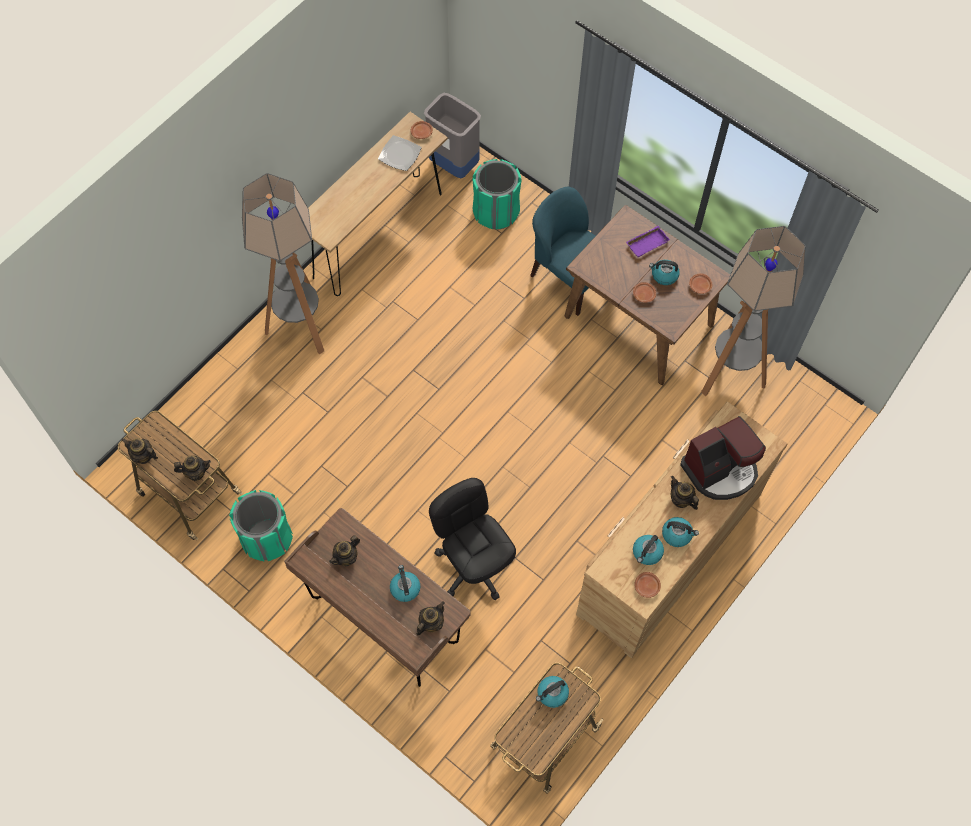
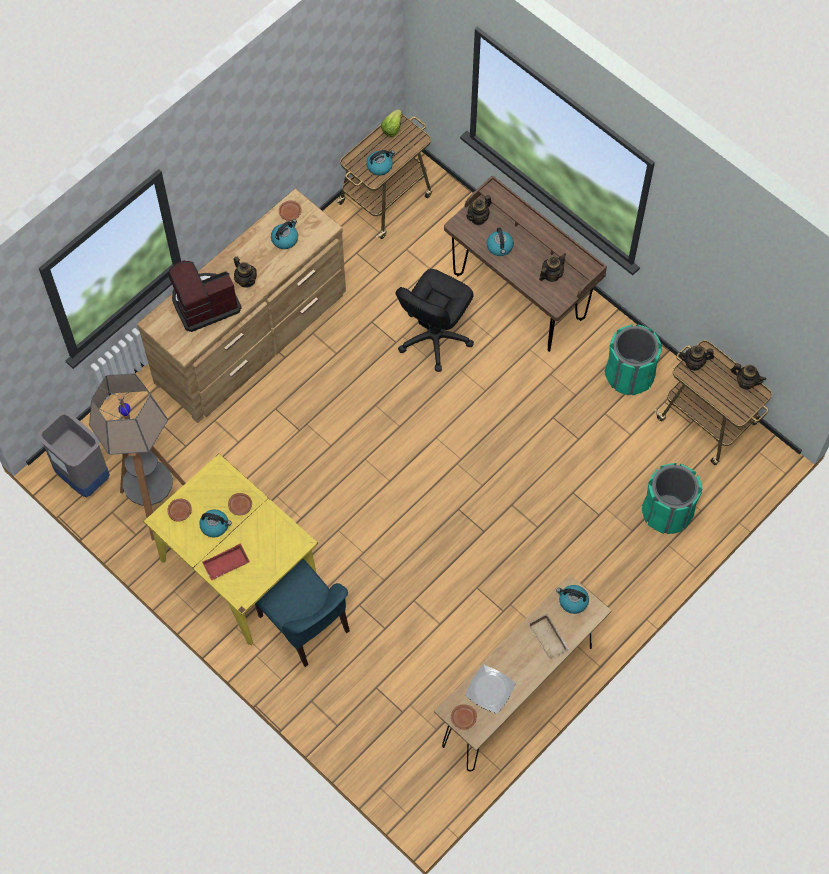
camera: 175 degrees left, 0 degrees up
(300, 327) = (603, 587): floor lamp -> none
(348, 197) = (549, 638): none -> beige tray
(454, 165) = (424, 784): grey trash can -> grey trash can (83, 477)
(474, 565) = (434, 338): black office chair -> black office chair turned 60 degrees clockwise
(496, 211) = (380, 716): green trash can -> green trash can (667, 512)
(543, 751) = (392, 128): none -> lettuce
(637, 320) = (239, 570): brown dining table -> yellow dining table
(647, 242) = (226, 565): purple tray -> red tray
(677, 534) = (255, 252): kettle -> kettle (572, 601)

